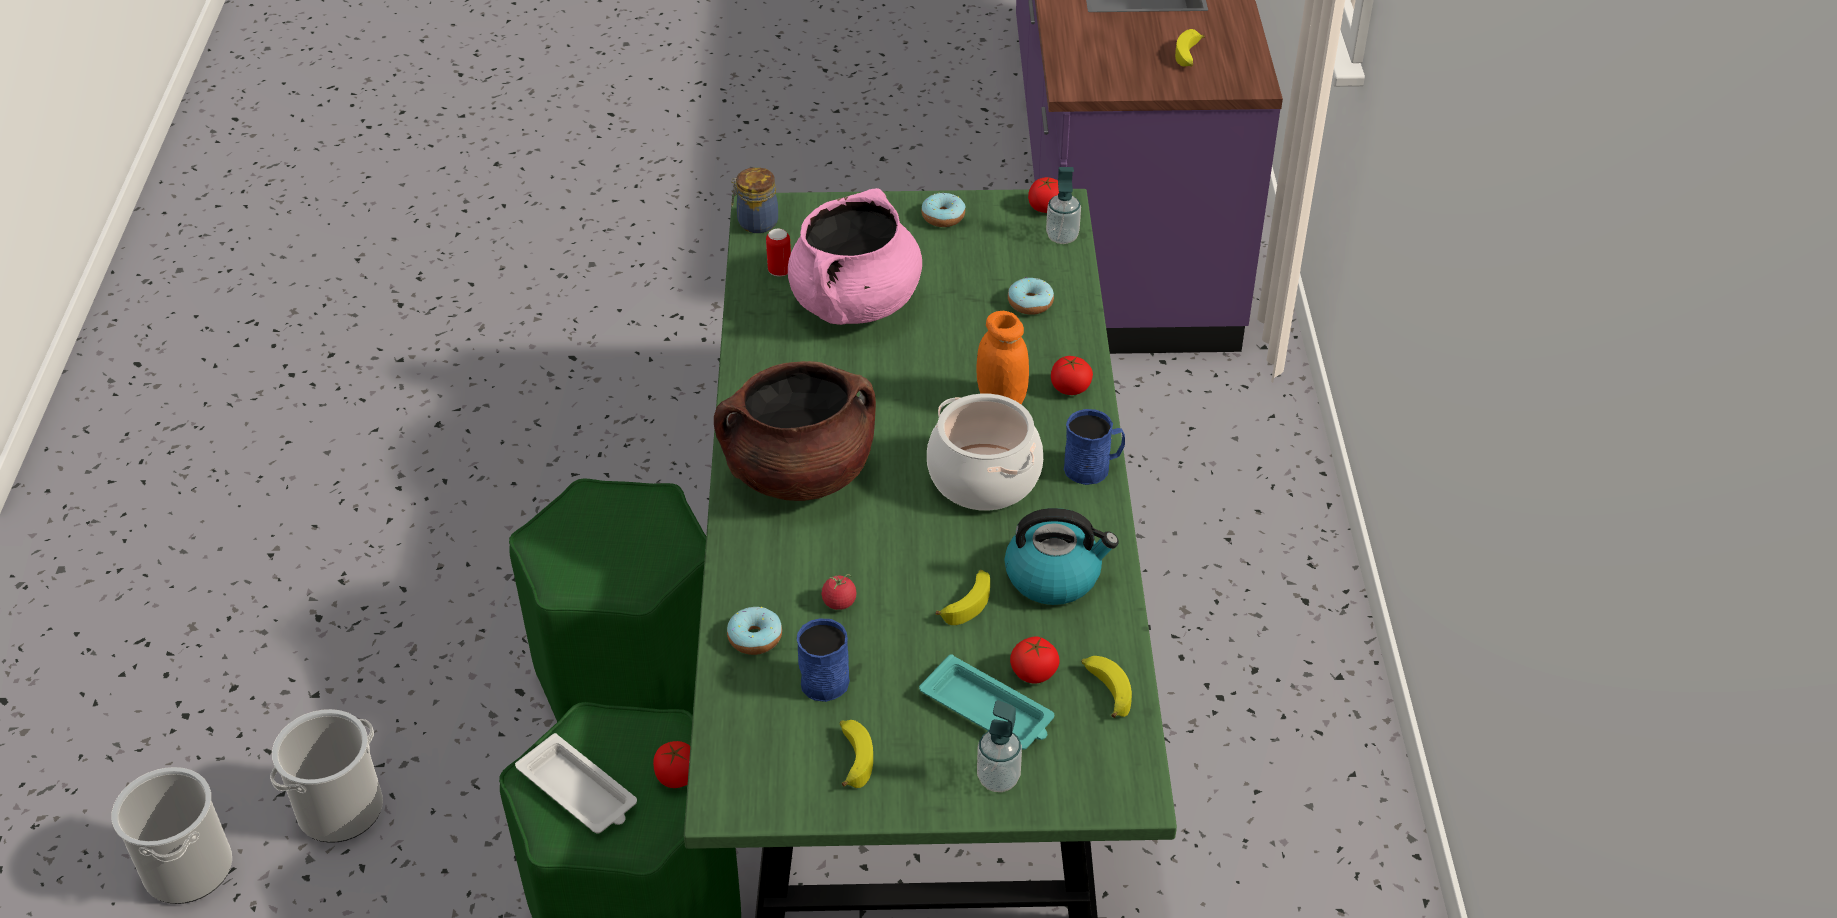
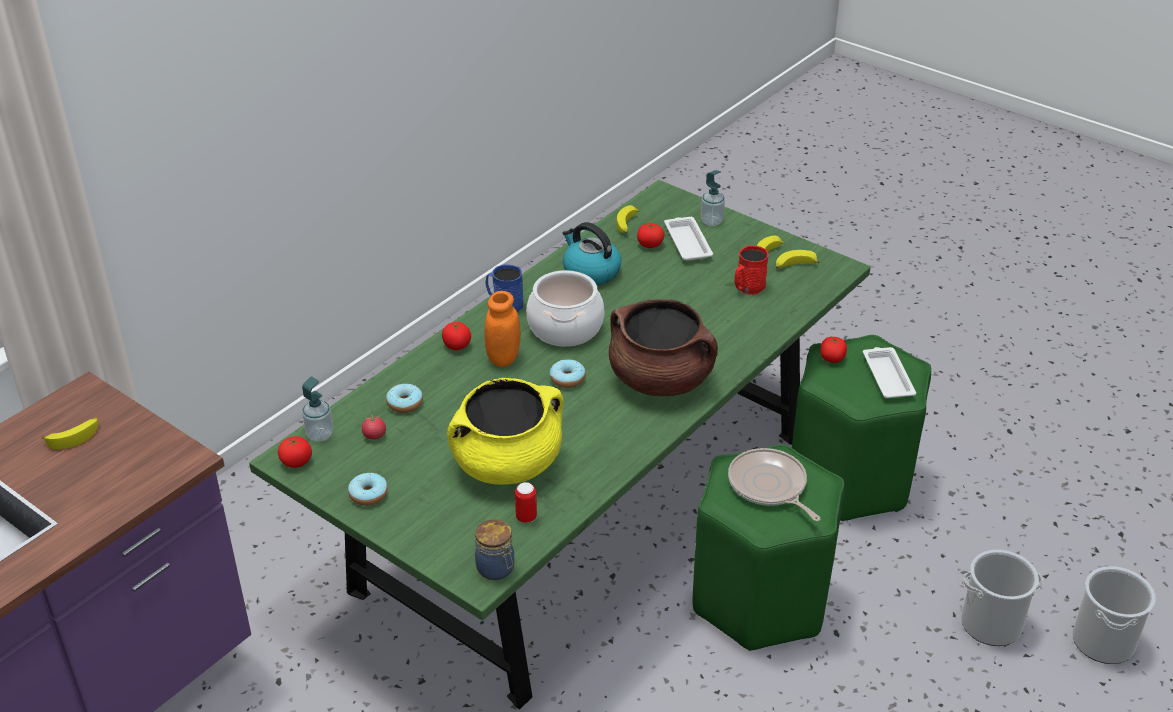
camera: 140 degrees left, 5 degrees down
(618, 543) = (769, 486): none -> frying pan
(755, 638) = (766, 318): donut -> donut (567, 379)
(825, 676) = (747, 288): blue mug -> red mug
(839, 602) = (708, 312): tomato -> tomato (374, 435)
(855, 304) = (507, 463): pink cooking pot -> yellow cooking pot
(967, 602) = (645, 282): banana -> banana (794, 266)
(988, 711) = (687, 242): turquoise tray -> white tray

